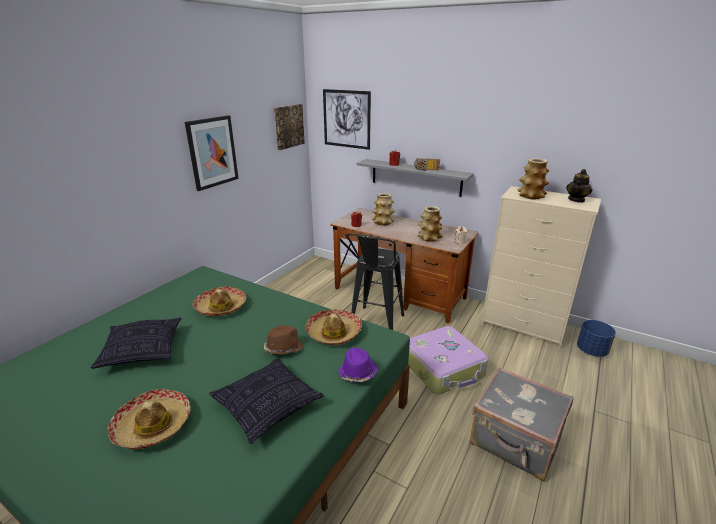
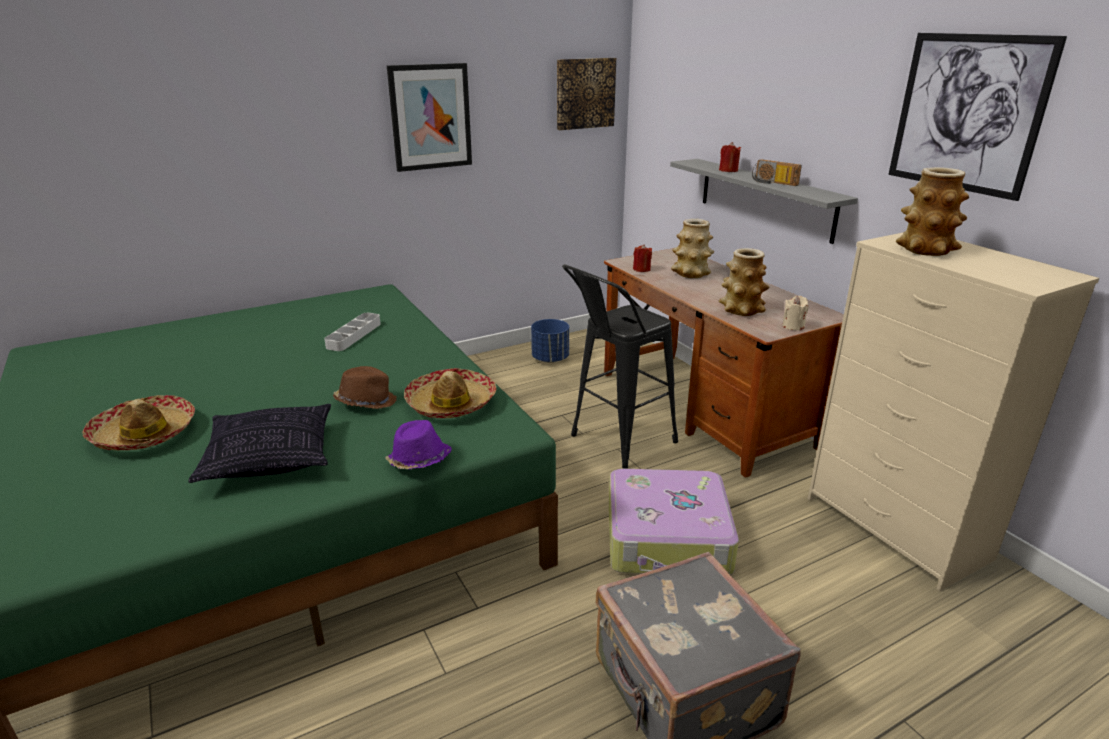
camera: 30 degrees right, 0 degrees up
(142, 351) = (220, 358): pillow -> none
(221, 307) = (354, 335): hat -> grey tray
(346, 119) = (677, 85): picture -> picture (967, 113)
(576, 200) = (1026, 270): teapot -> none
(591, 350) = (1015, 620): blue planter -> blue planter (550, 359)

